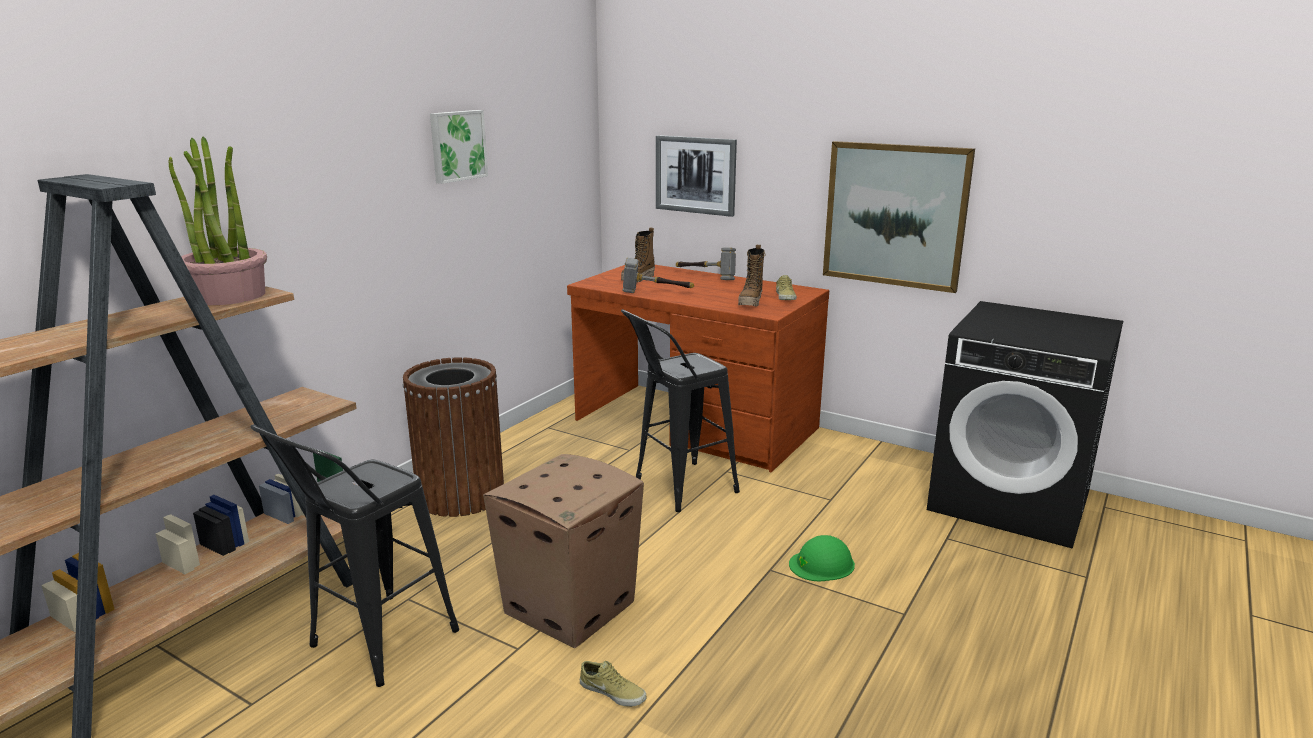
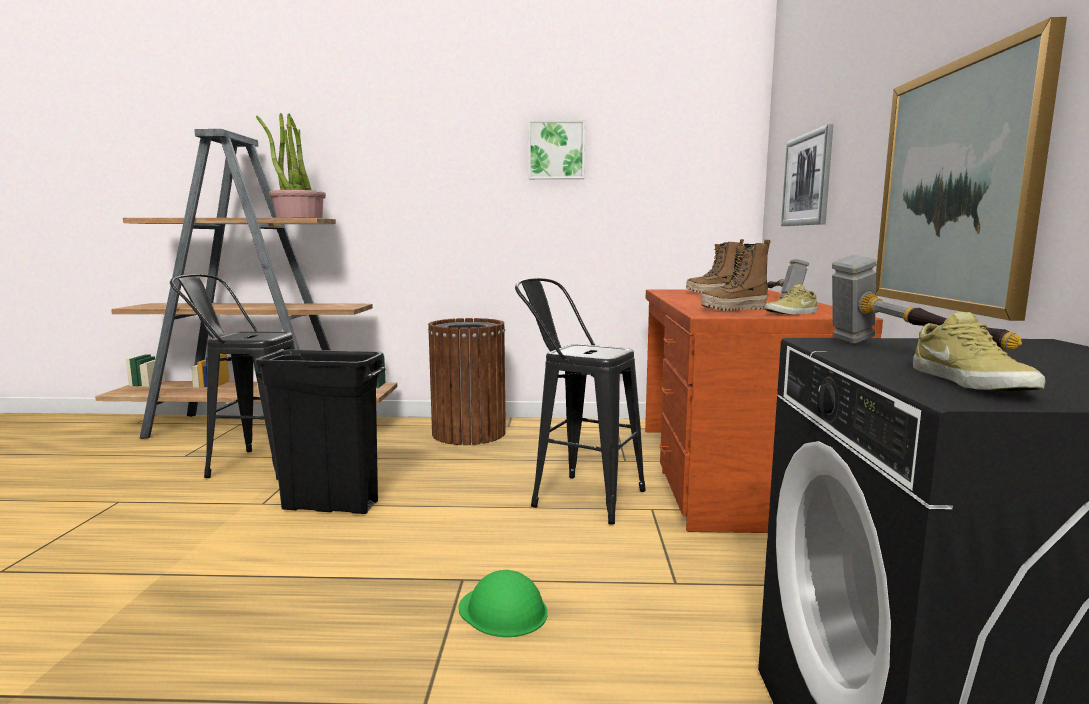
camera: 60 degrees right, 10 degrees down
(571, 607) = (331, 506): cardboard box -> black trash can
(613, 691) = (207, 552): beige shoe -> beige shoe (973, 382)
(655, 293) = (680, 297): hammer -> hammer (905, 353)

